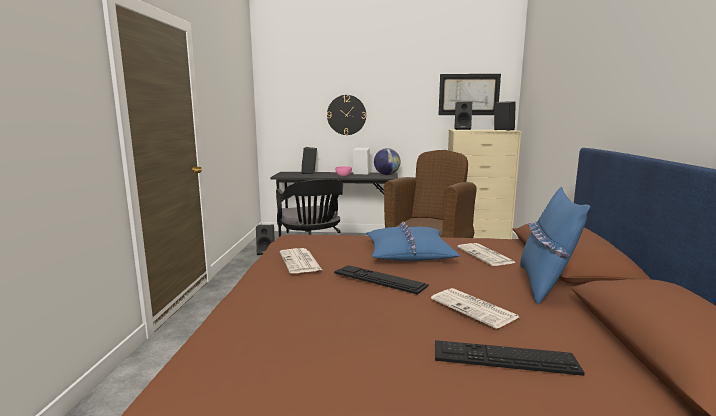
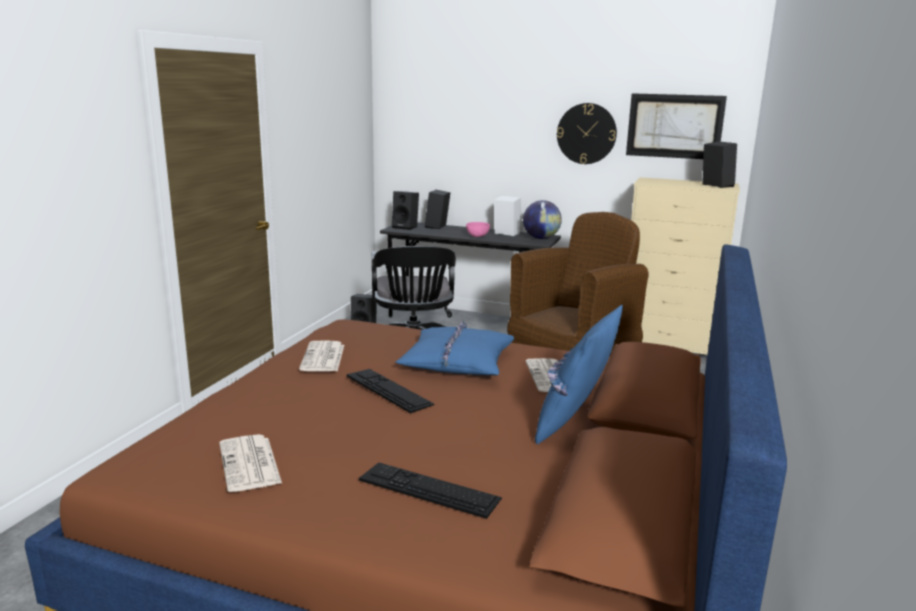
camera: 15 degrees right, 5 degrees up
(346, 115) = (493, 147): wall clock -> wall clock (586, 133)
(462, 129) = (658, 179): black speaker -> black speaker (406, 227)
(475, 308) = (456, 438): newspaper -> newspaper (250, 464)

